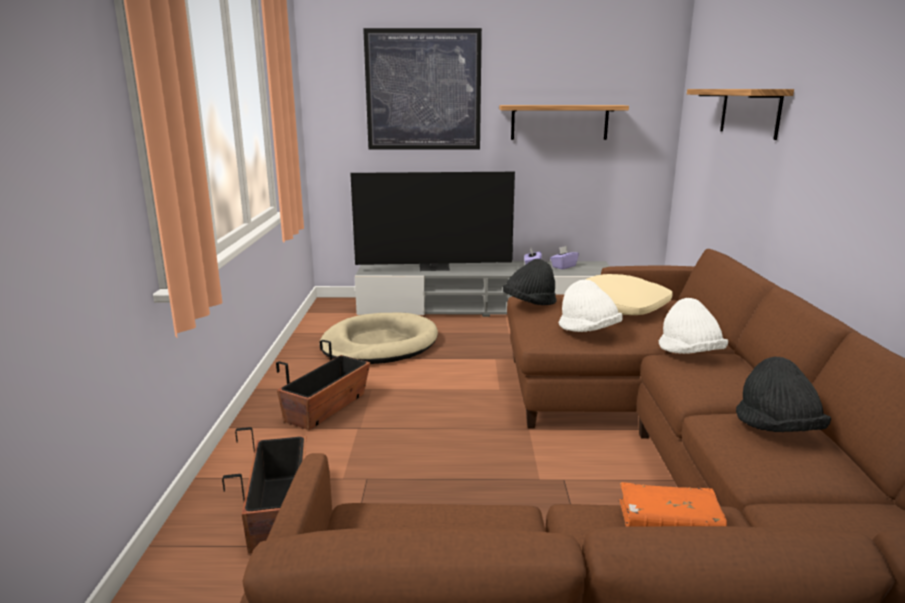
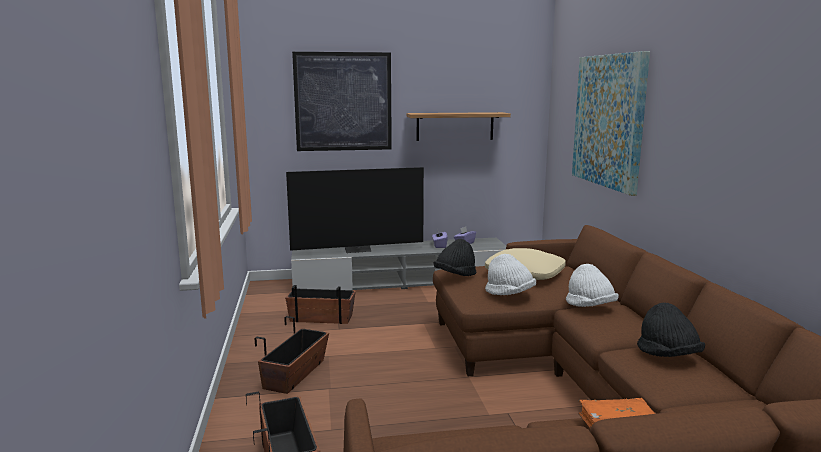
camera: 10 degrees left, 5 degrees down
(379, 344) = (321, 318): beige dog bed -> planter
(749, 112) = (608, 121): shelf -> picture

